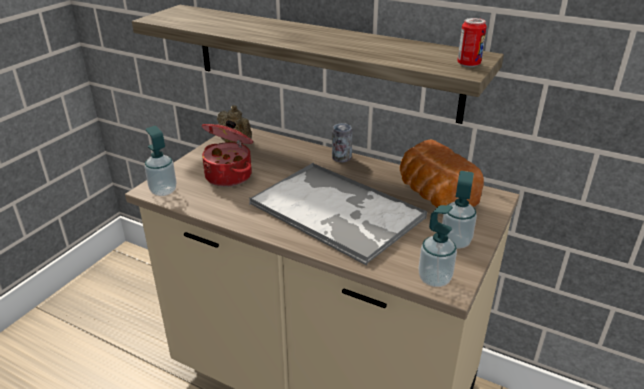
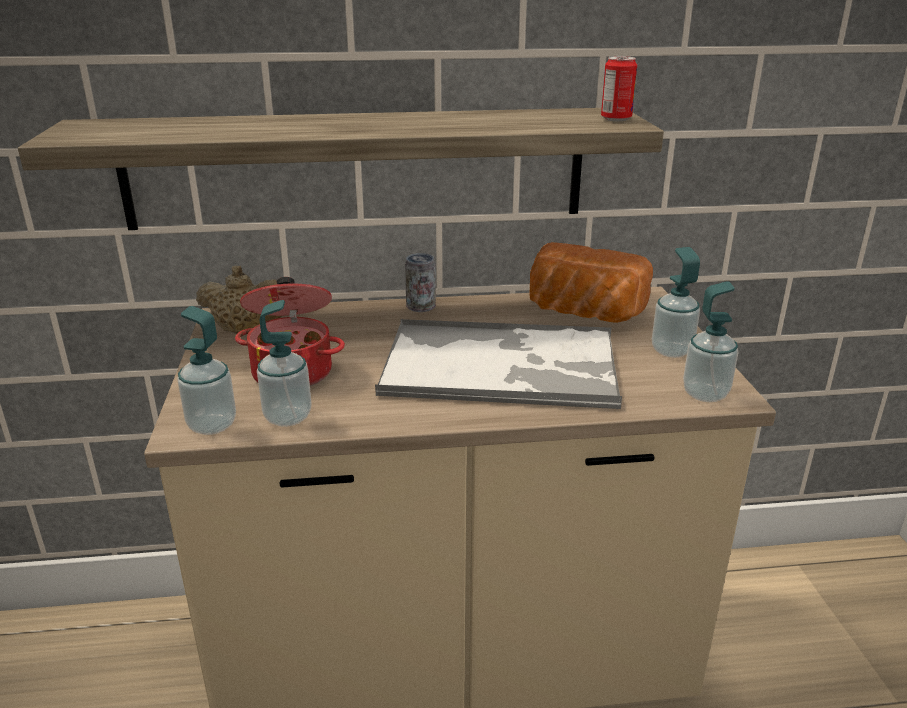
camera: 35 degrees left, 5 degrees down
(198, 199) = (287, 417): none -> soap dispenser

